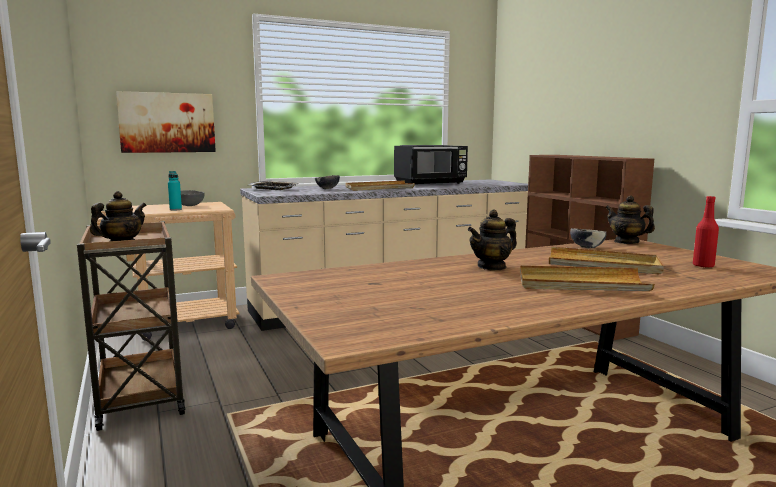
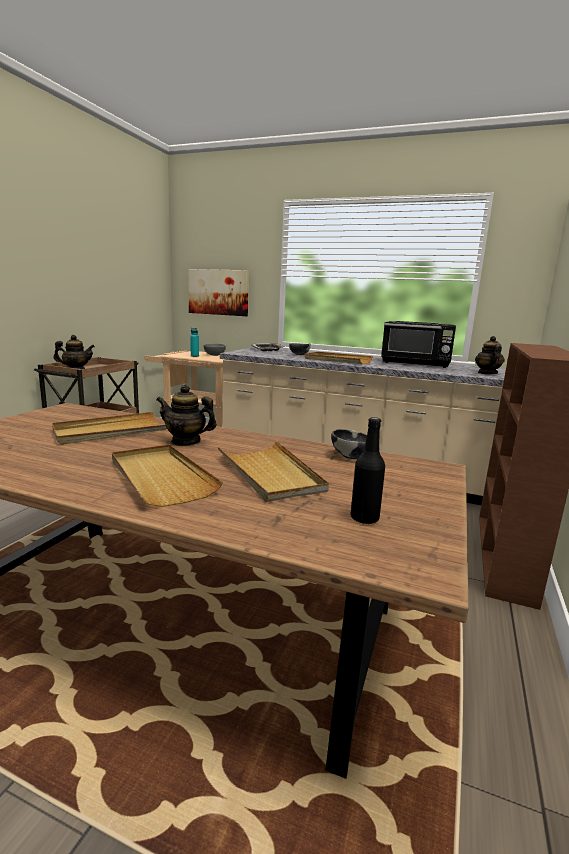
camera: 45 degrees right, 5 degrees up
(420, 278) = (110, 432): none -> beige tray
(626, 242) = (429, 467): teapot -> teapot (487, 373)
(703, 266) = (364, 518): red bottle -> black bottle

